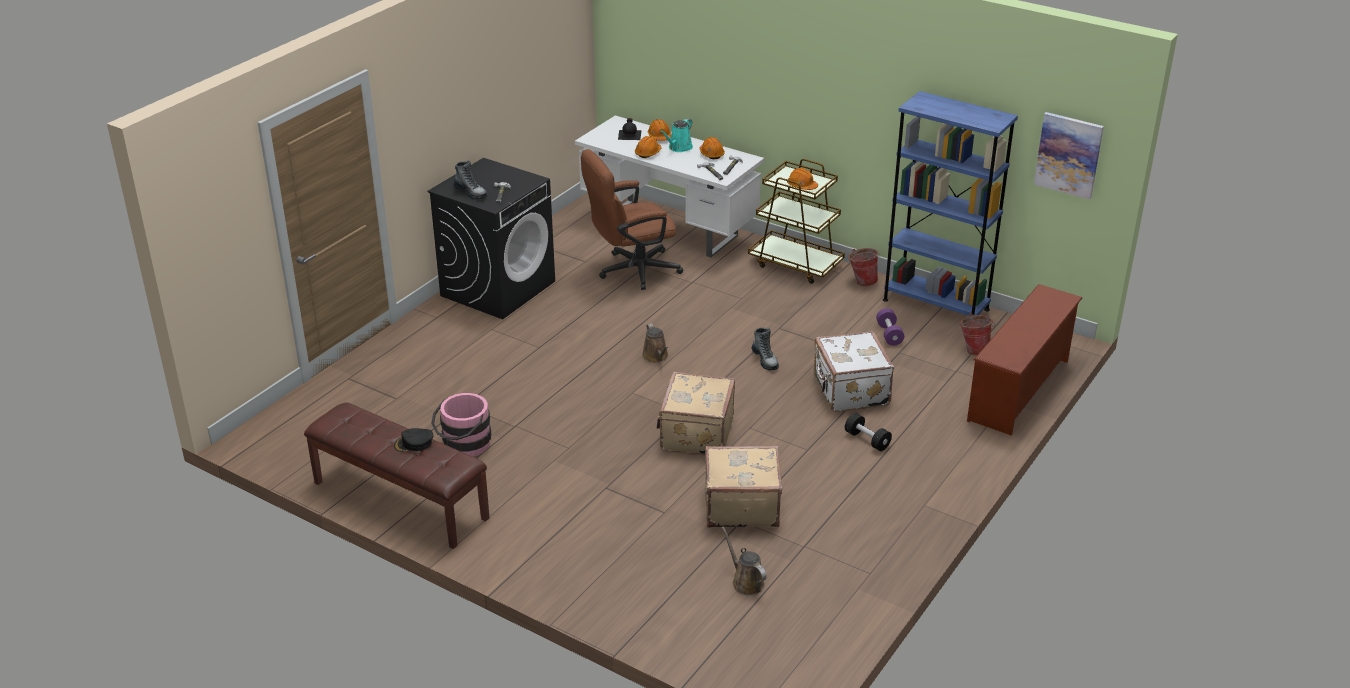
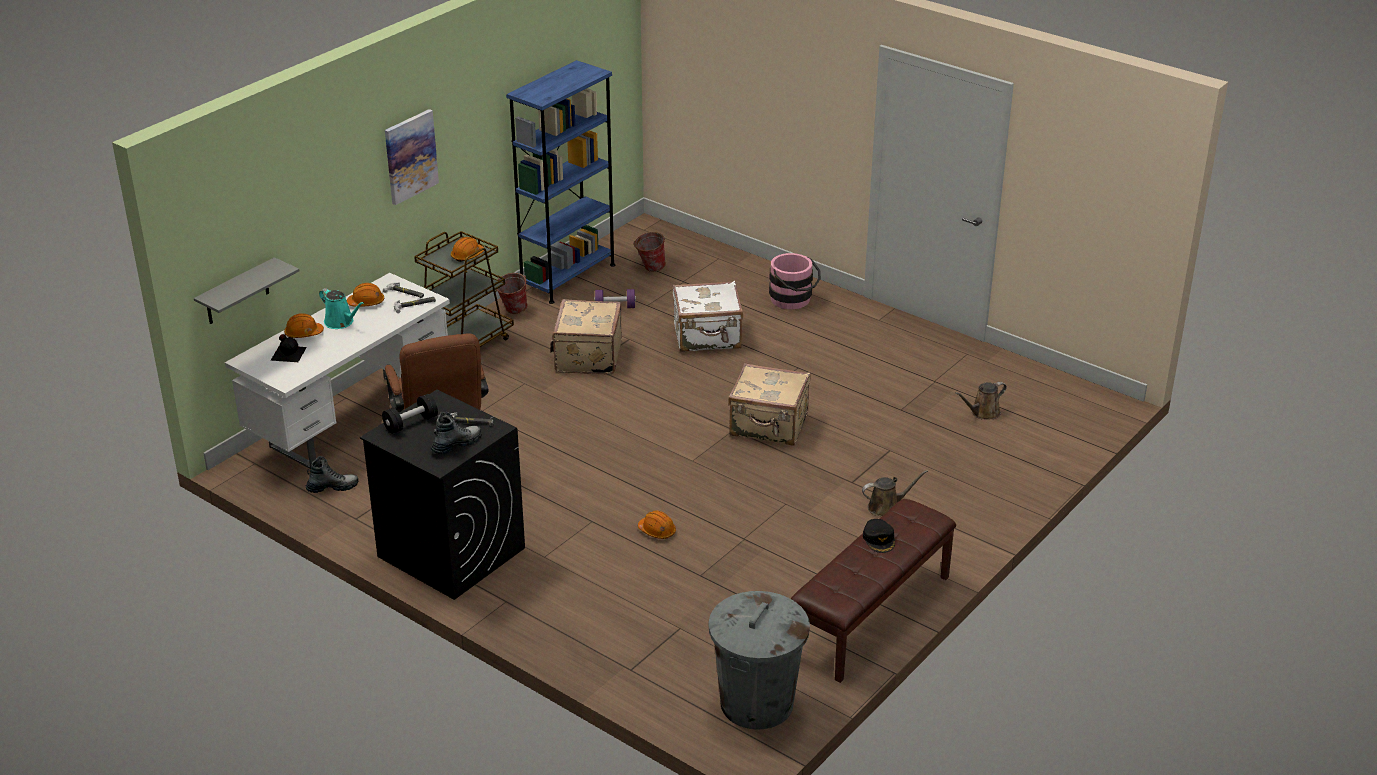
camera: 85 degrees left, 0 degrees up
(297, 440) = (756, 703): none -> grey trash can
(464, 446) = (777, 574): pink bucket -> pink bucket (793, 300)
(637, 74) = (237, 292): none -> grey shelf
(648, 153) = (345, 343): orange hard hat -> orange hard hat (657, 531)
(656, 357) = (628, 443): brown watering can -> brown watering can (886, 507)
(741, 506) = (880, 408): beige suitcase -> beige suitcase (587, 357)
(765, 360) = (646, 378): boot -> boot (332, 487)
(867, 440) = (785, 336): black dumbbell -> black dumbbell (411, 423)
(1020, 390) = (719, 256): brown shoe rack -> none
(1068, 155) = (608, 68): picture -> picture (410, 156)

